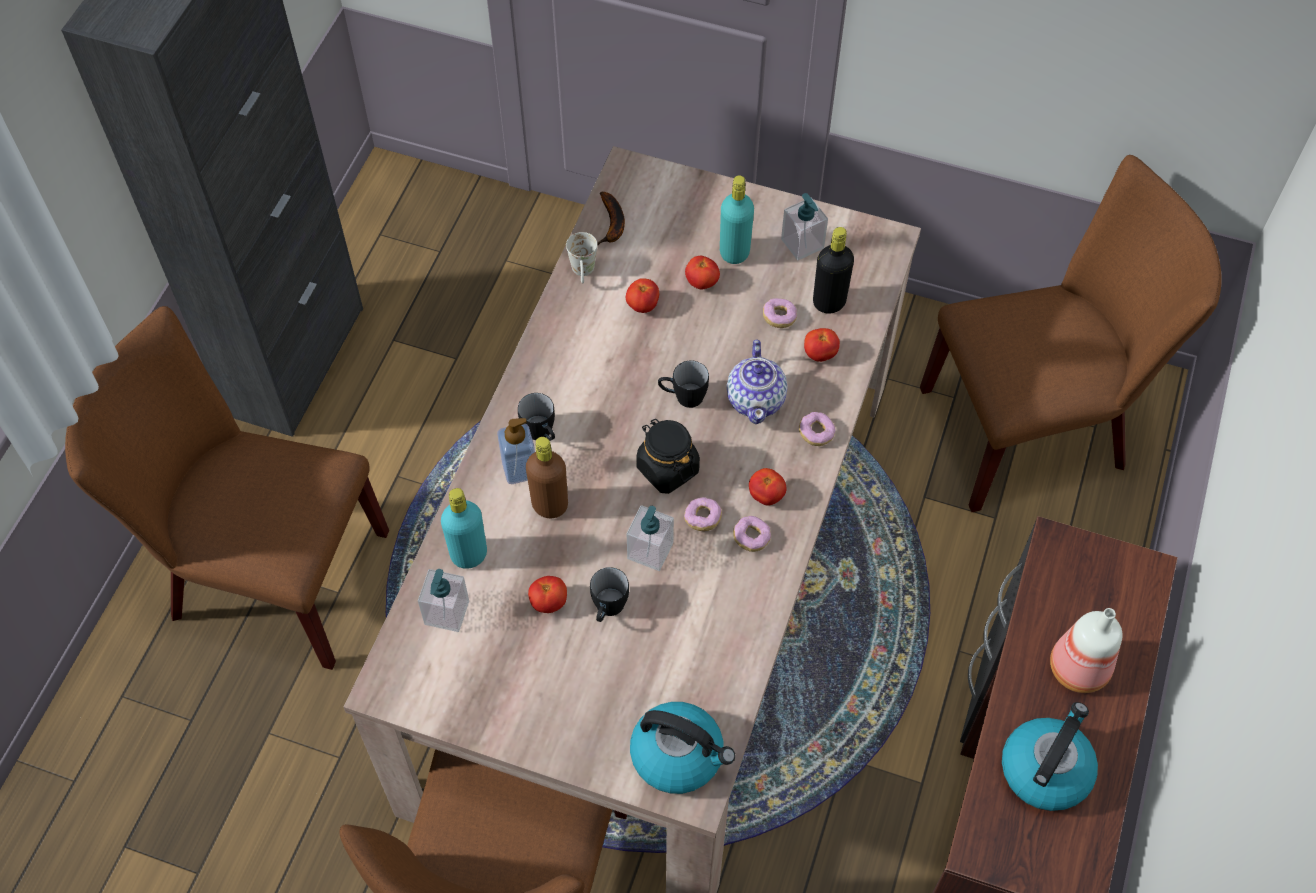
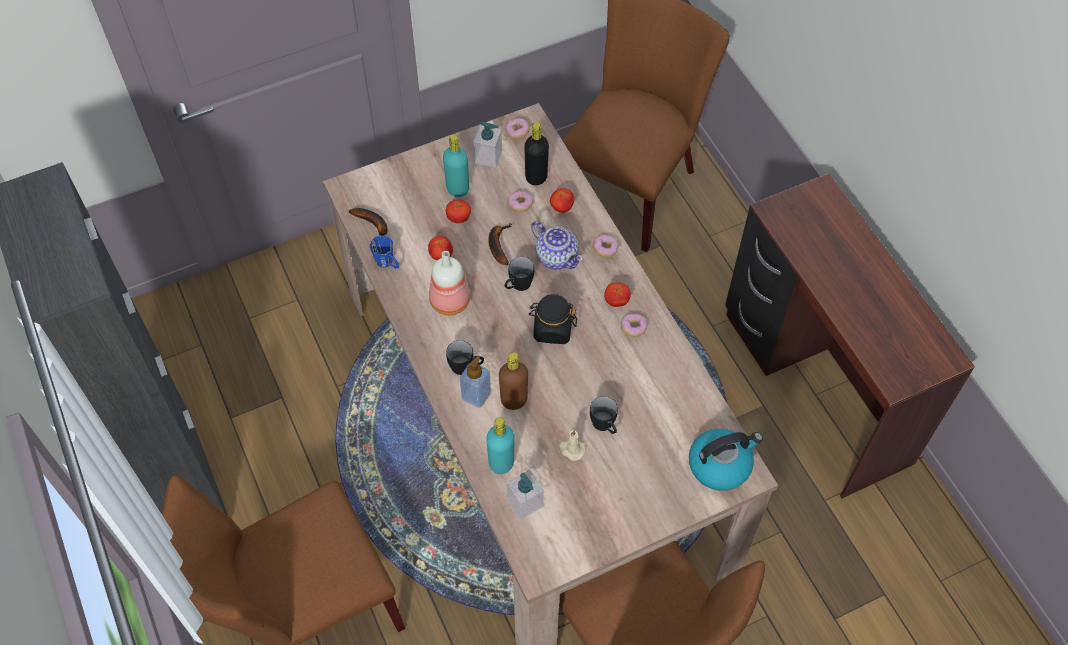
camera: 45 degrees left, 0 degrees up
(549, 602) = (571, 449): tomato -> beige candle
(583, 273) = (388, 263): white mug -> blue mug
(650, 551) = (592, 378): soap dispenser -> none
(702, 518) = (599, 339): donut -> donut (517, 132)
(710, 340) = (498, 245): none -> banana
(1045, 769) = (881, 320): kettle -> none
(1077, 670) = (845, 262): bottle -> bottle (450, 302)

